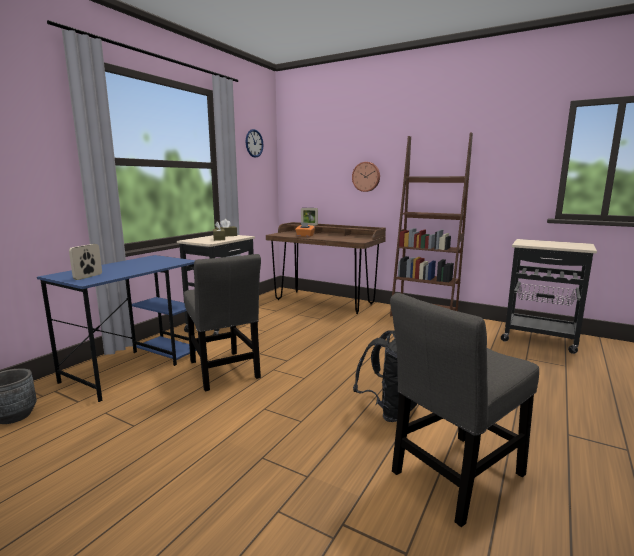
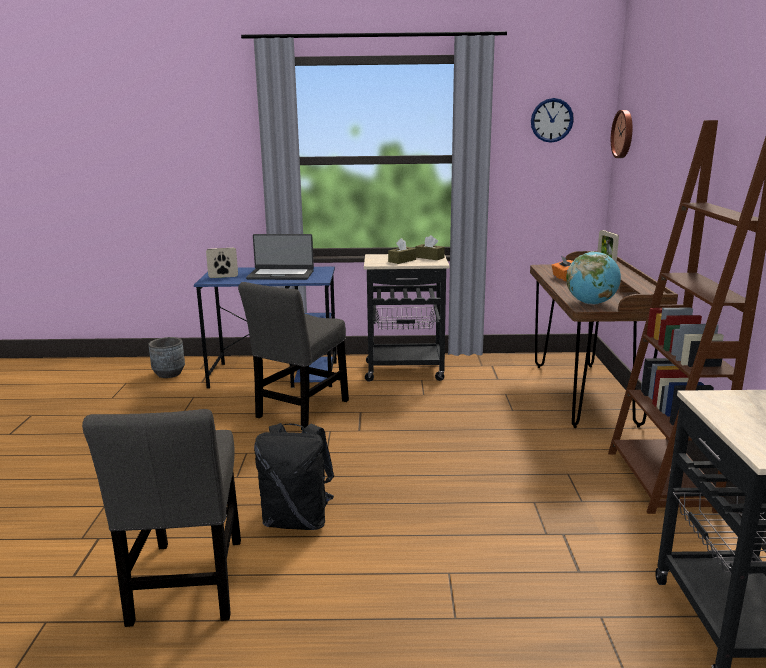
camera: 60 degrees right, 5 degrees up
(138, 265) = (281, 275): none -> laptop
(355, 240) = (591, 303): none -> globe
(366, 176) = (675, 190): wall clock -> wall clock (624, 134)
(454, 477) = (188, 586): grey chair -> grey chair turned 120 degrees counterclockwise

